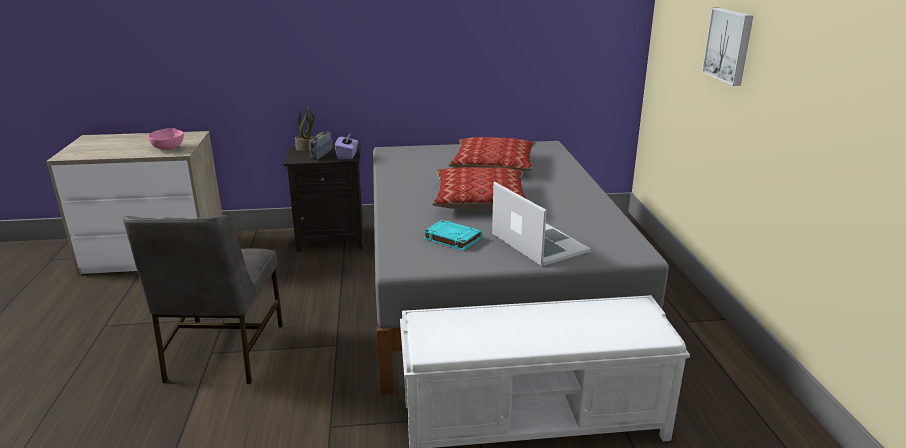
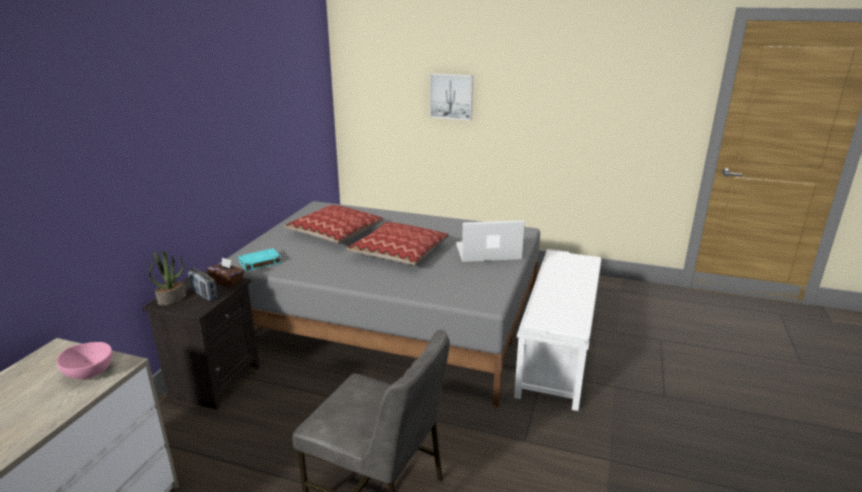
camera: 65 degrees left, 0 degrees up
(347, 155) = (227, 282): purple tissue box -> brown tissue box
(451, 238) = (458, 276): turquoise book -> turquoise book (260, 262)

